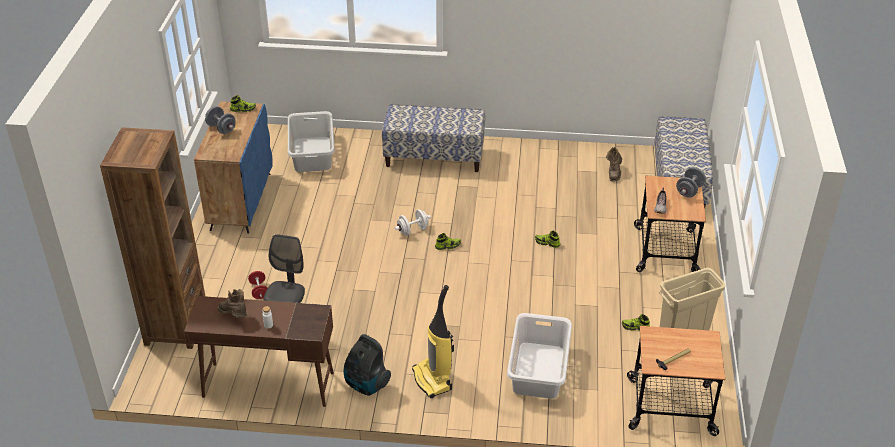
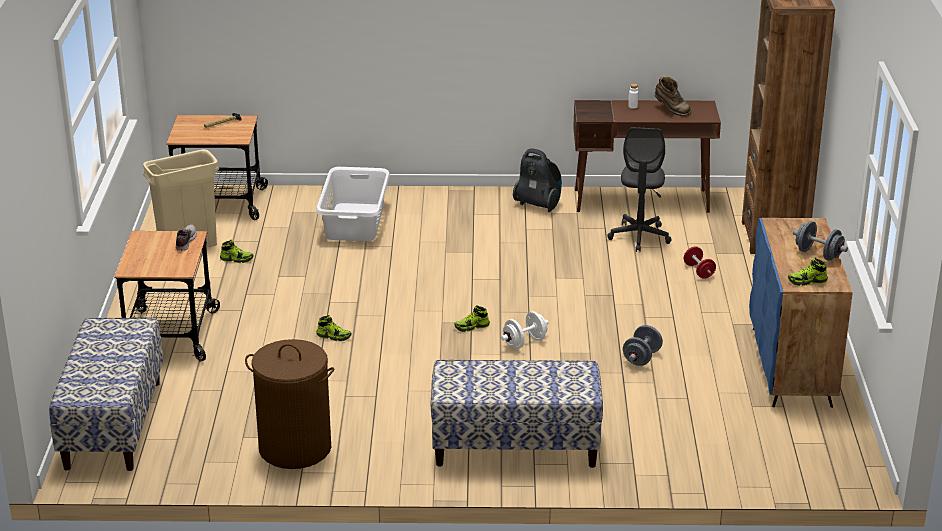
camera: 175 degrees right, 10 degrees down
(313, 154) = (721, 441): grey laundry basket -> none
(433, 380) = (468, 211): vacuum cleaner -> none
(564, 163) = (294, 448): none -> brown laundry basket
(614, 173) = (214, 436): brown boot -> none
(689, 191) = (137, 261): grey dumbbell -> grey dumbbell (641, 358)

